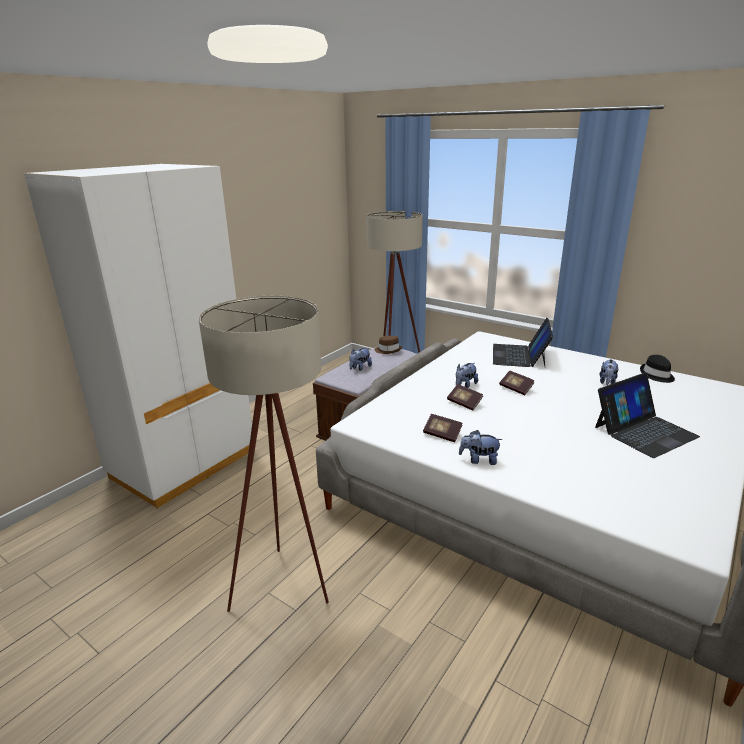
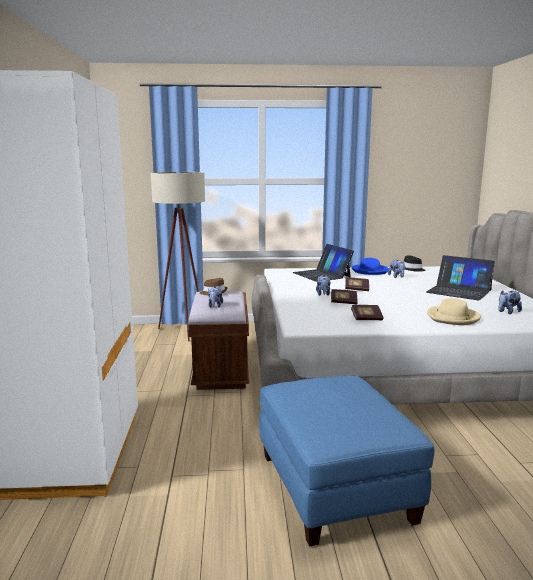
camera: 40 degrees left, 10 degrees down
(288, 590) = (333, 487): beige floor lamp -> blue ottoman
(479, 460) = (414, 323): plush toy -> plush toy (507, 312)
(542, 470) = (453, 318): none -> beige hat
(590, 364) = (370, 271): none -> blue hat
(644, 431) = (459, 291): laptop -> laptop turned 105 degrees clockwise

